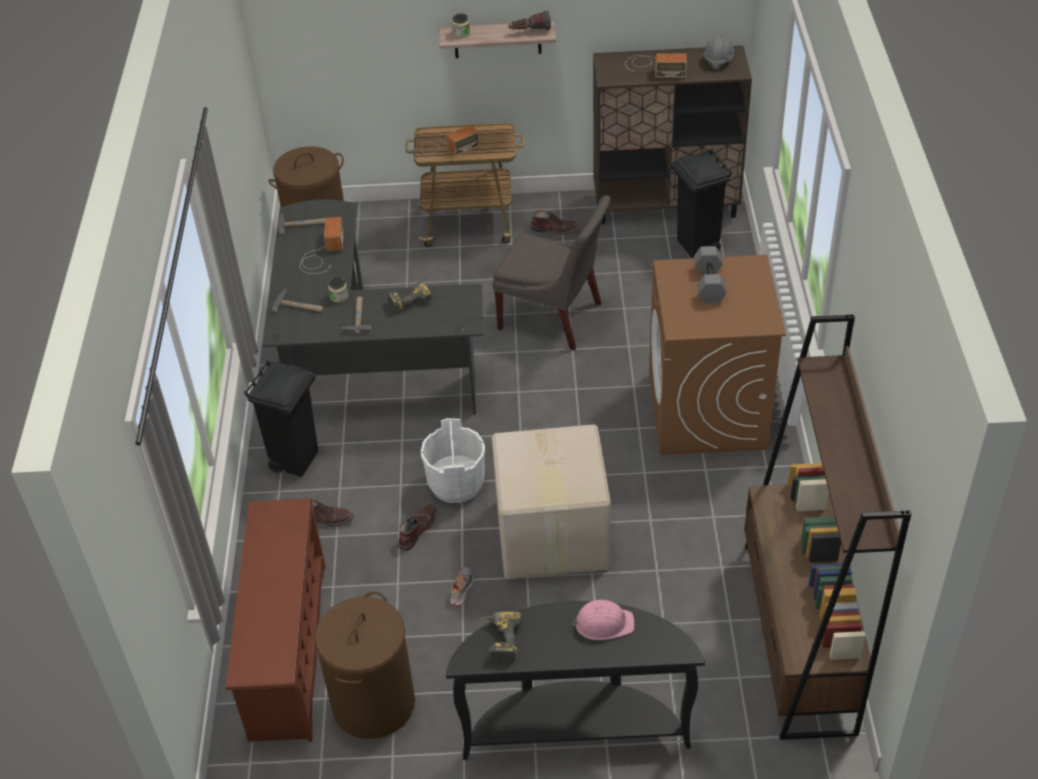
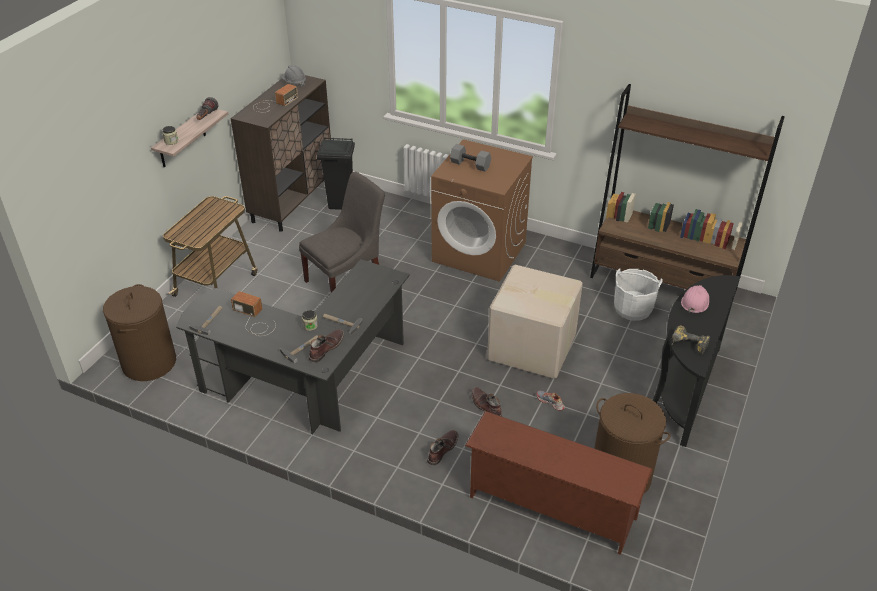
camera: 65 degrees left, 5 degrees down
(296, 460) = (373, 448): black trash can -> none
(409, 299) = (345, 294): power drill -> none
(444, 148) = (201, 231): radio -> none
(456, 483) = (458, 374): white bucket -> white bucket (632, 309)
(555, 228) = (265, 250): brown boot -> brown boot (326, 348)

